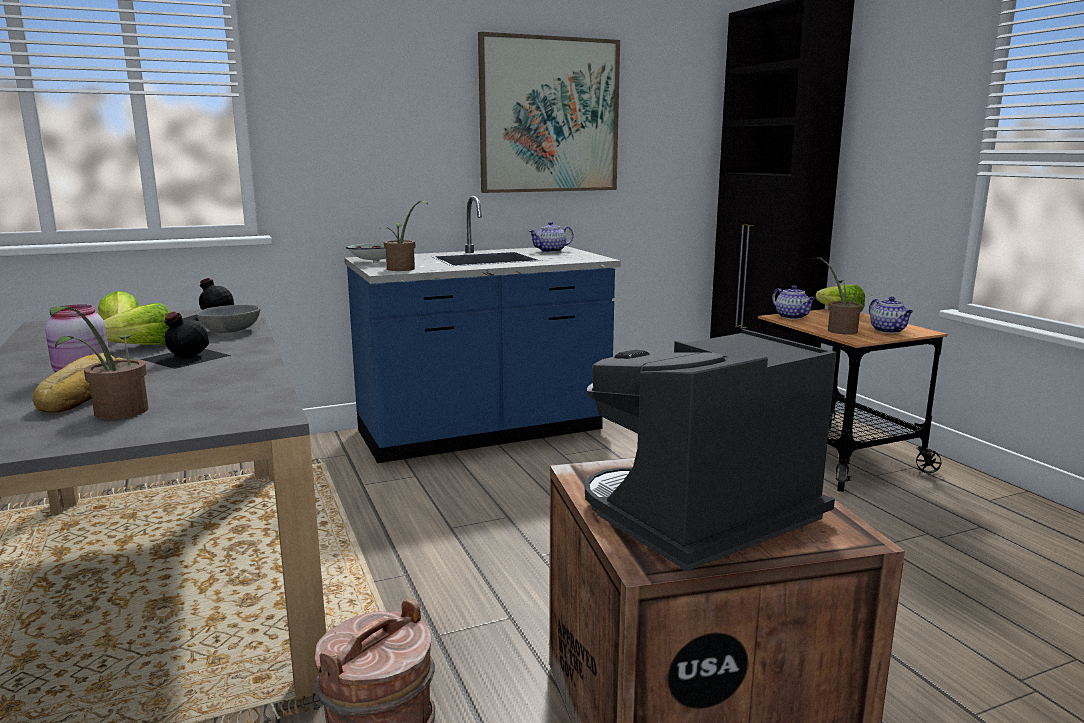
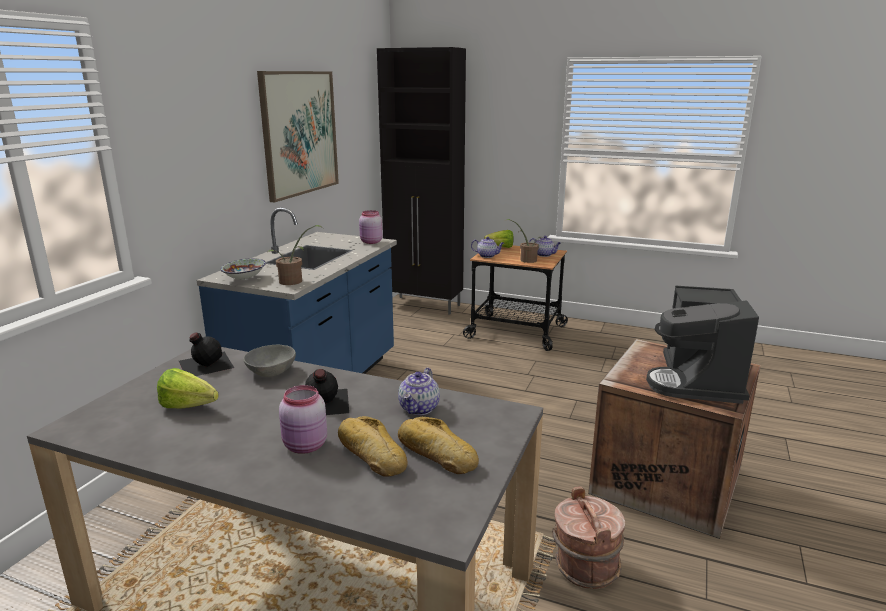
camera: 45 degrees left, 5 degrees up
(115, 414) = (435, 454): potted plant -> bread
(136, 348) = (254, 412): lettuce -> none
(551, 251) = (327, 239): teapot -> teapot (419, 408)
(585, 258) = (371, 242): none -> pink jar

